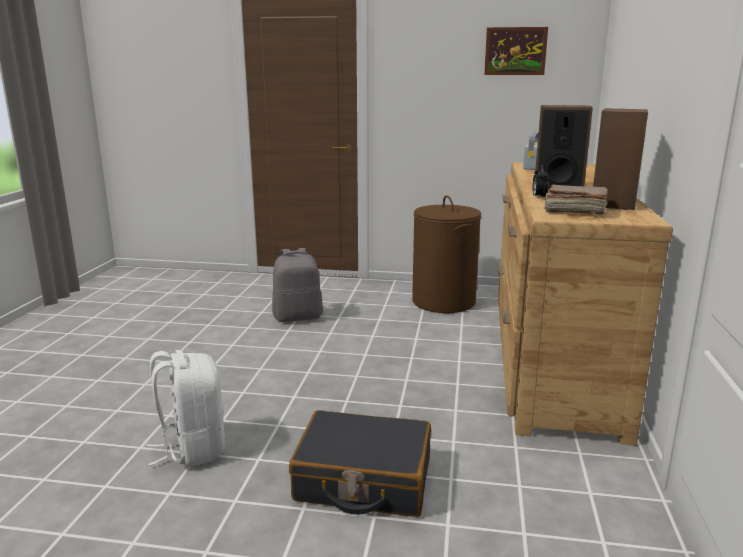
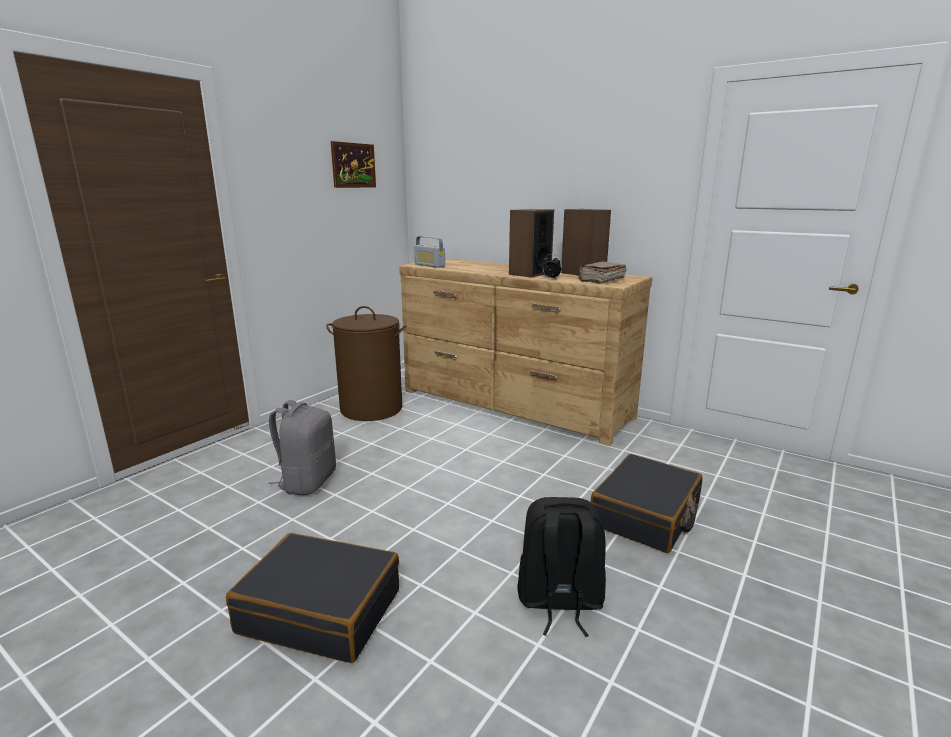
camera: 65 degrees left, 0 degrees up
(155, 364) = (321, 610): none -> black suitcase
(192, 448) = (559, 602): white backpack -> black backpack

